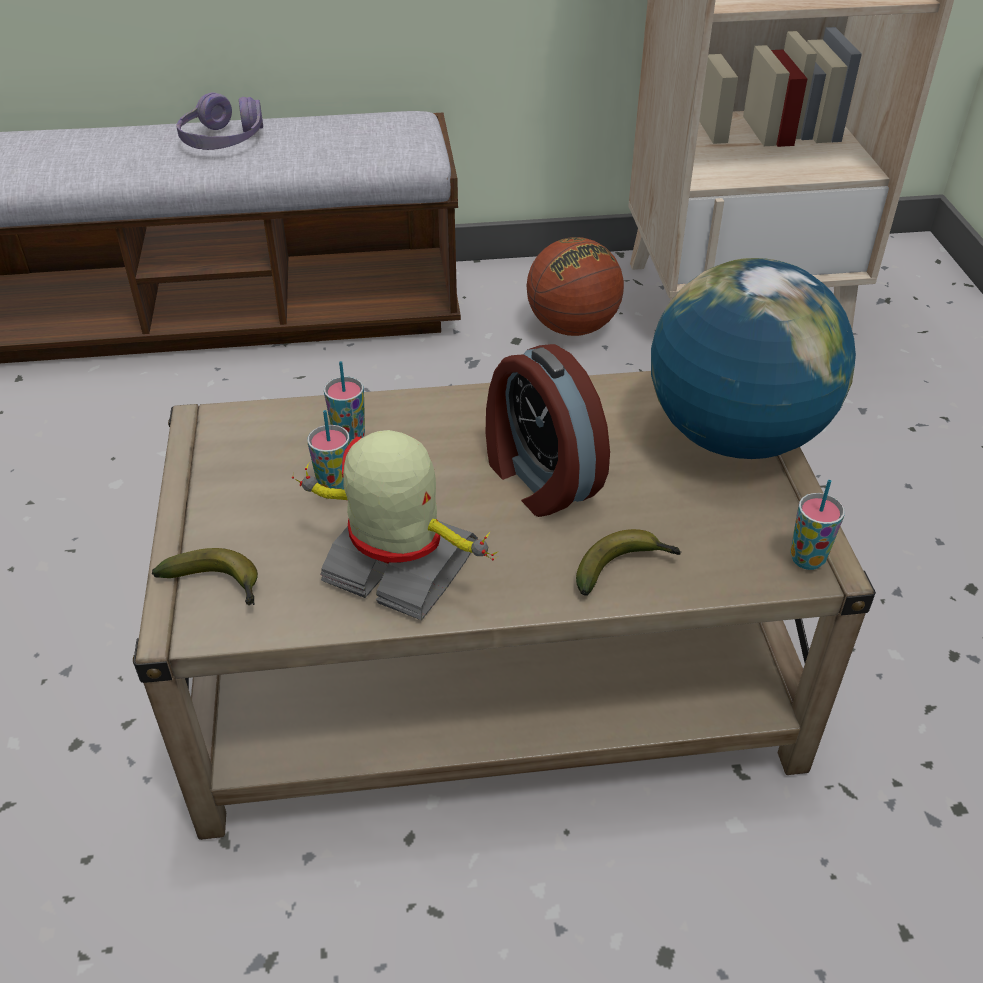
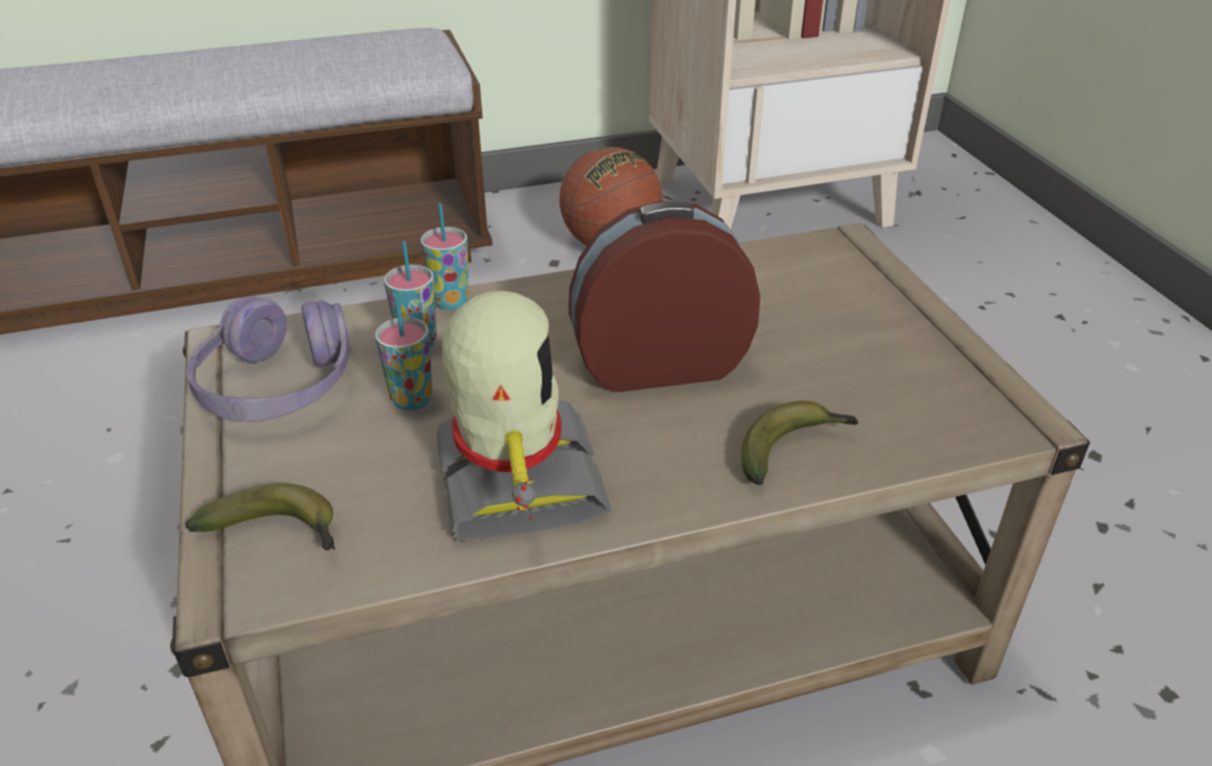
camera: 10 degrees left, 5 degrees down
(223, 140) = (210, 64): purple headphones -> purple headphones (277, 385)
(399, 568) = (515, 482): toy robot -> toy robot turned 60 degrees clockwise
(538, 478) = (659, 362): alarm clock -> alarm clock turned 120 degrees clockwise
(735, 436) = (867, 295): globe -> none
(807, 559) = (999, 414): cup -> cup (451, 302)

